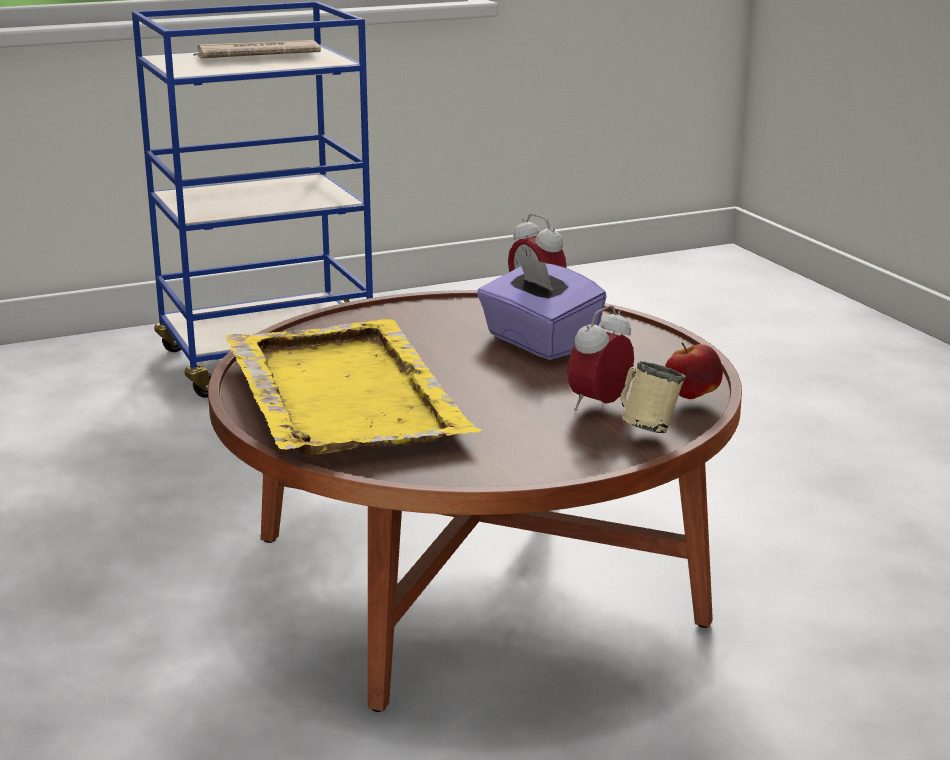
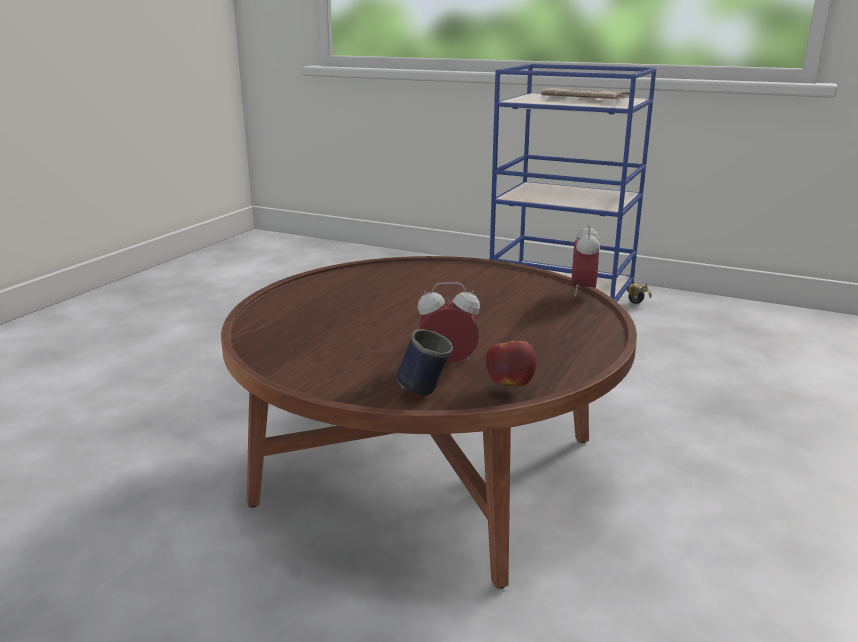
camera: 50 degrees right, 0 degrees up
(343, 393) = (339, 298): yellow tray -> none
(538, 342) = (519, 316): purple tissue box -> none
(645, 427) = (426, 387): beige mug -> blue mug

